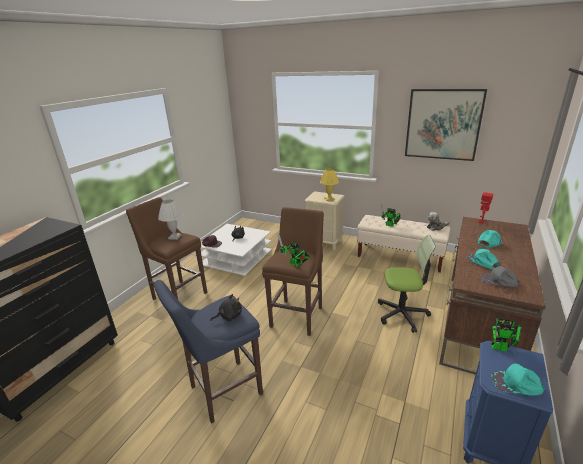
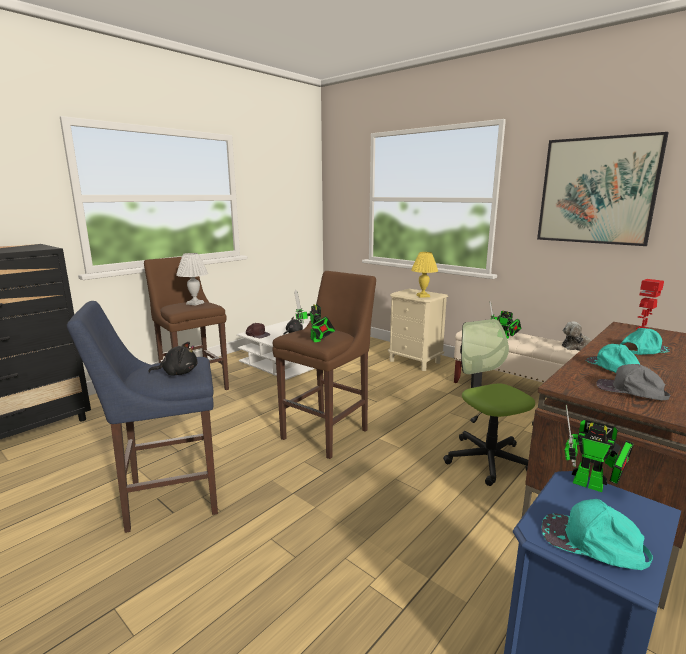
camera: 15 degrees right, 10 degrees down
(402, 314) = (487, 459): office chair -> office chair turned 135 degrees counterclockwise

